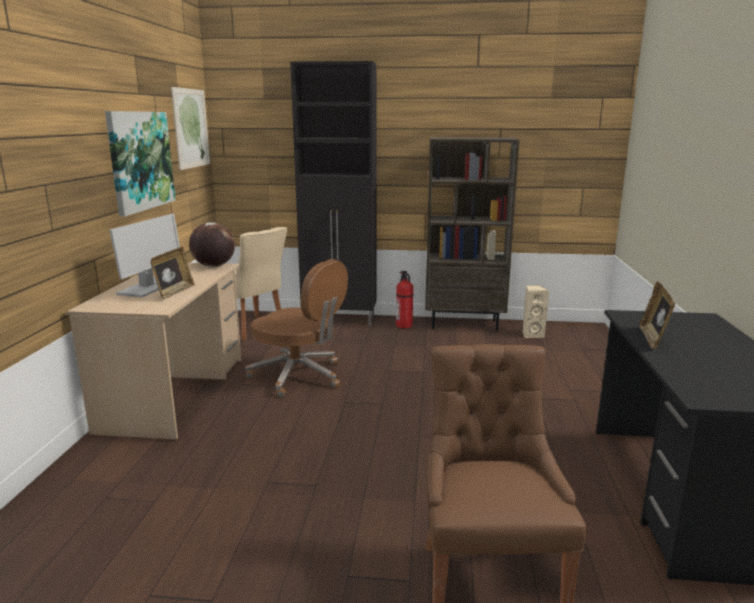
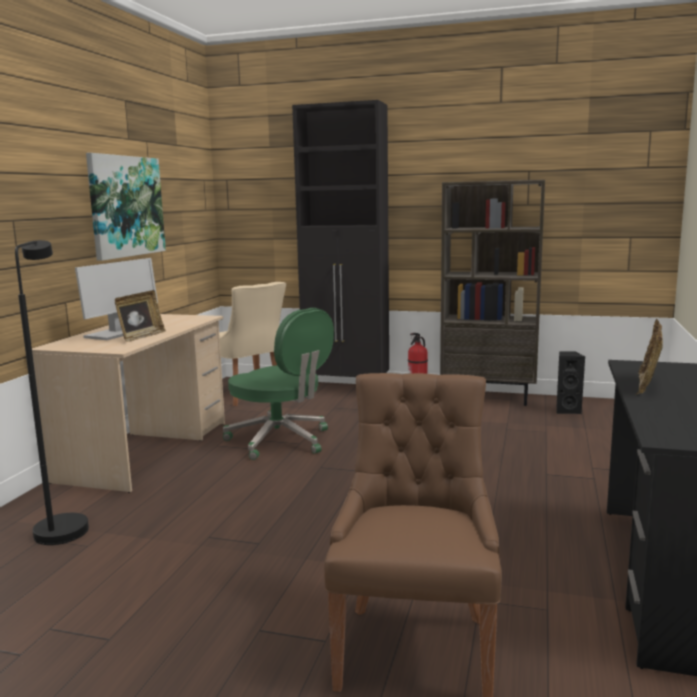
camera: 10 degrees right, 5 degrees down
(122, 480) = (62, 525): none -> black floor lamp
(191, 128) = (190, 178): picture -> none
(213, 266) = (195, 317): globe -> none
(299, 376) = (281, 441): brown office chair -> green office chair
(532, 334) = (567, 410): beige speaker -> black speaker

